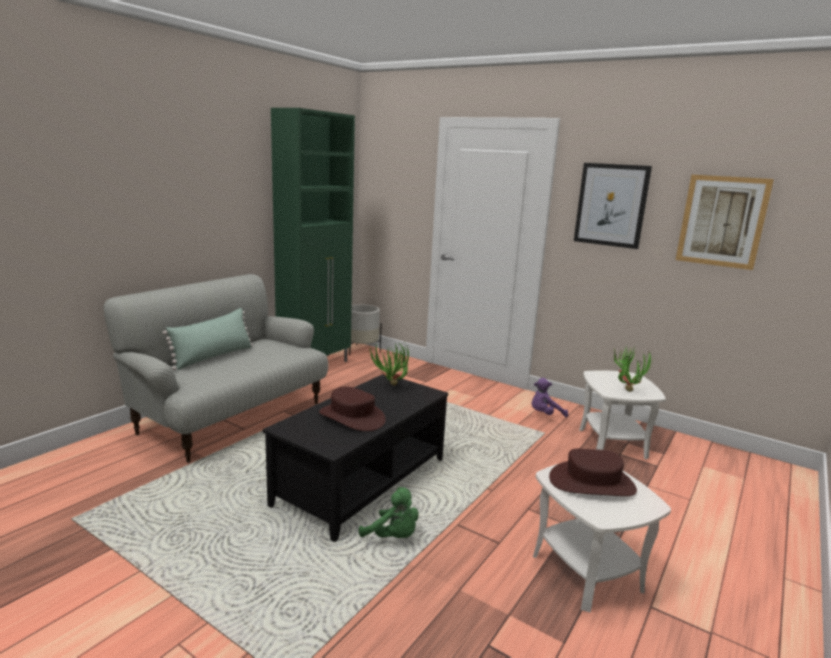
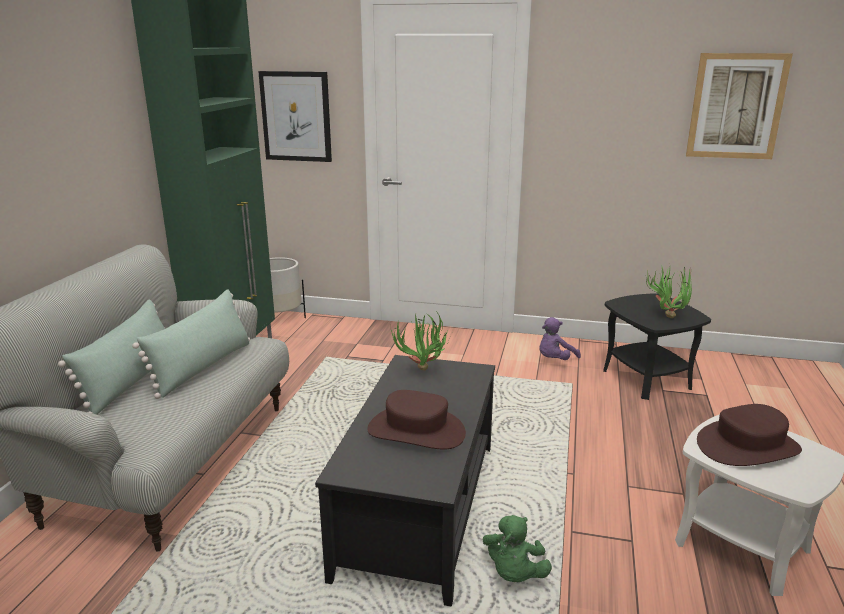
camera: 20 degrees left, 5 degrees up
(260, 357) = (203, 367): none -> green pillow
(393, 537) = (514, 574): green plush toy -> green plush toy turned 90 degrees clockwise
(611, 205) = (605, 96): picture -> picture (296, 116)
(612, 443) = (646, 379): white side table -> black side table

